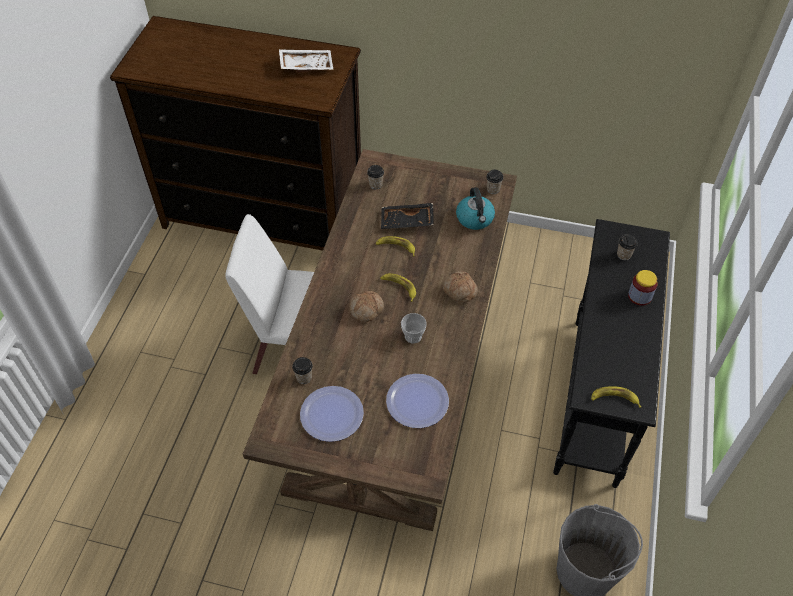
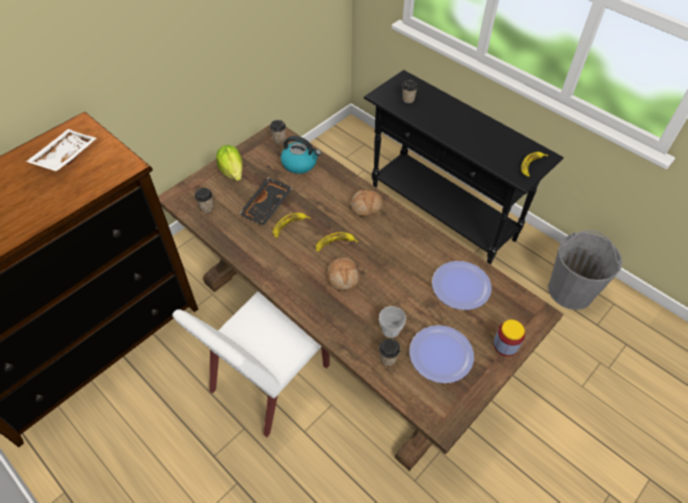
camera: 60 degrees left, 0 degrees up
(413, 336) = (392, 258): cup -> cup (390, 329)
(428, 179) = (232, 171): none -> lettuce
(639, 296) = (450, 110): jar -> jar (505, 345)

